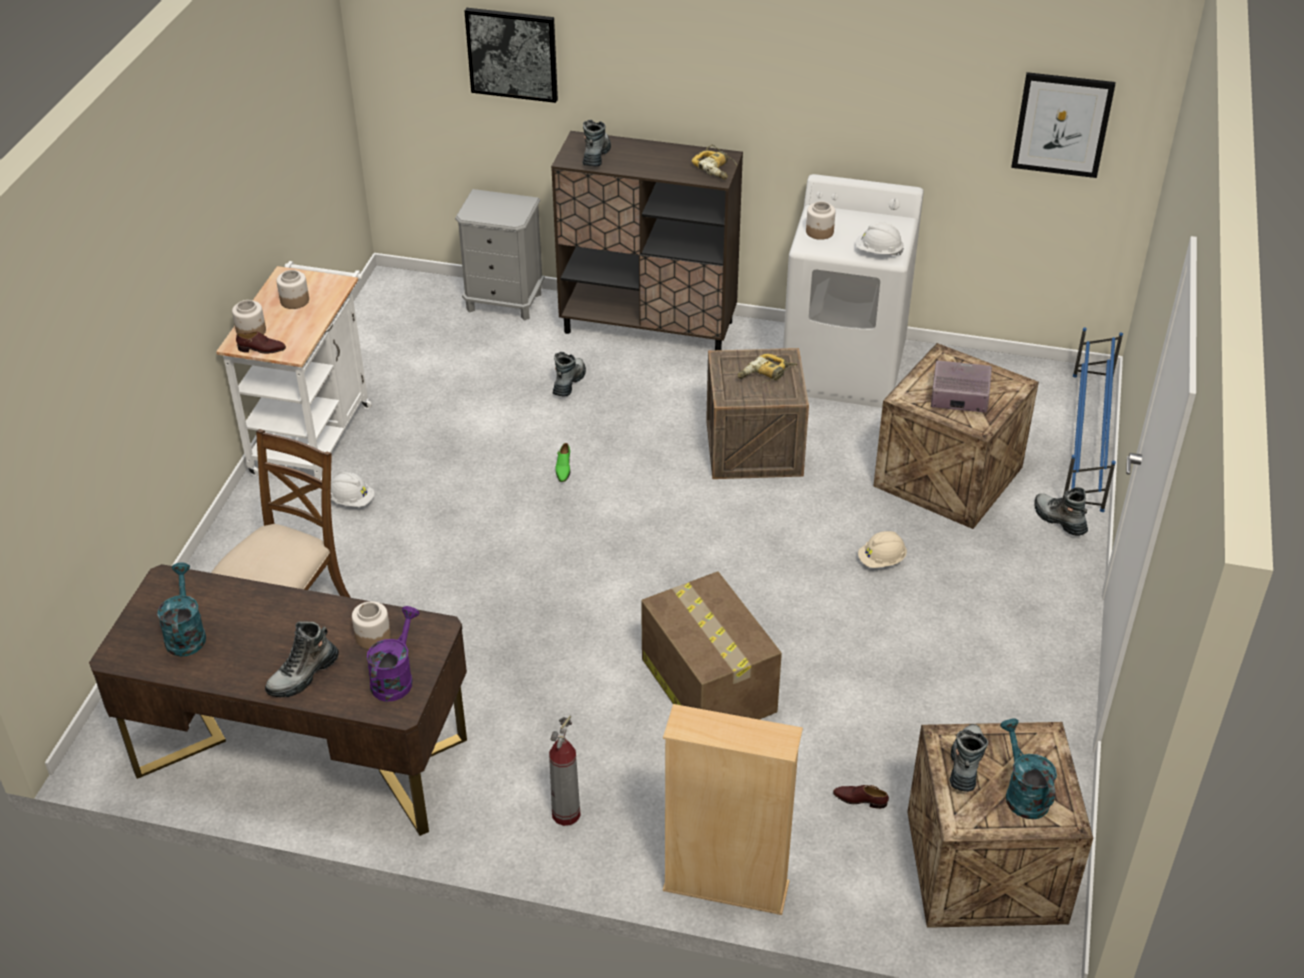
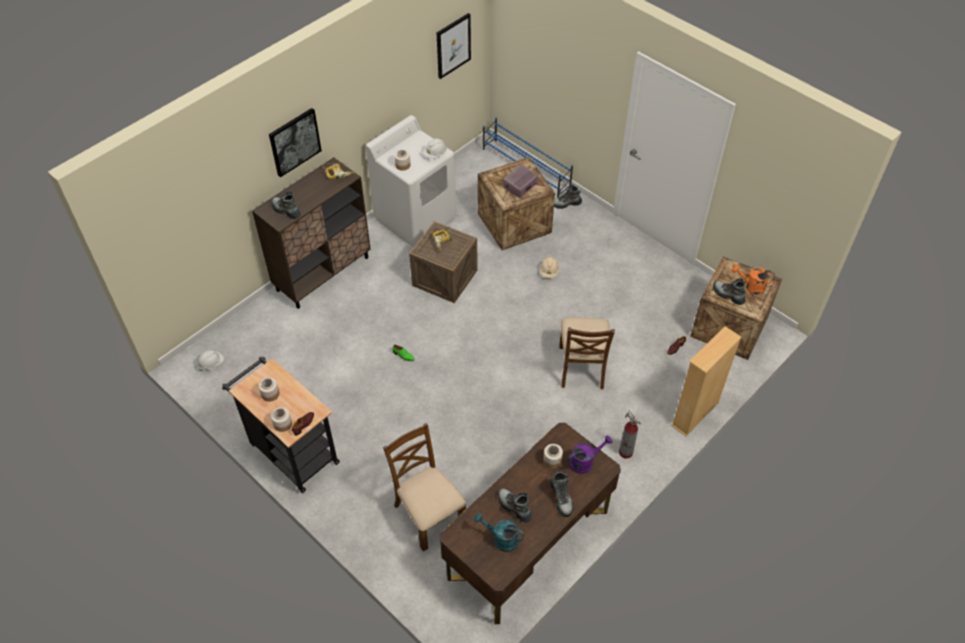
camera: 60 degrees left, 10 degrees up
(314, 433) = (290, 451): white cart -> black cart
(351, 500) = (359, 454): white hard hat -> white hard hat (211, 364)
(395, 678) = (585, 462): purple watering can -> purple watering can turned 105 degrees clockwise
(504, 301) = (249, 322): grey nightstand -> none
(512, 54) = (210, 194): picture -> picture (294, 141)
(569, 382) = (339, 324): boot -> boot (514, 507)
(707, 684) = (582, 367): cardboard box -> brown chair
(1022, 793) = (751, 286): turquoise watering can -> orange watering can

